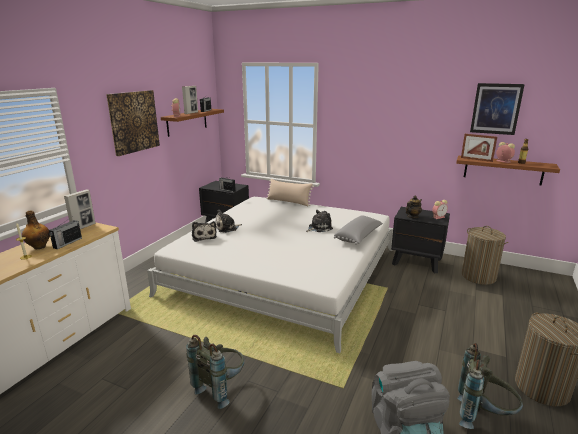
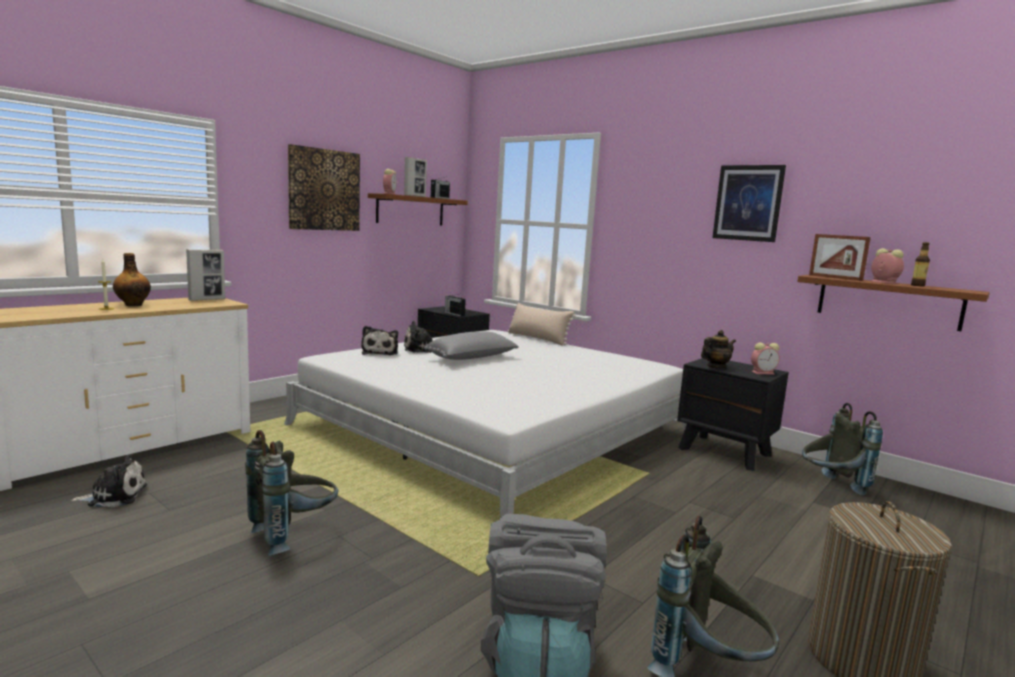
camera: 15 degrees right, 10 degrees down
(67, 243) = (168, 306): radio -> none
(319, 228) = (556, 365): plush toy -> plush toy (114, 496)
(359, 237) = (611, 382): grey pillow -> grey pillow (472, 358)
(478, 276) = (830, 487): laundry basket -> grey backpack
(496, 109) = (873, 194): picture -> picture (748, 203)

